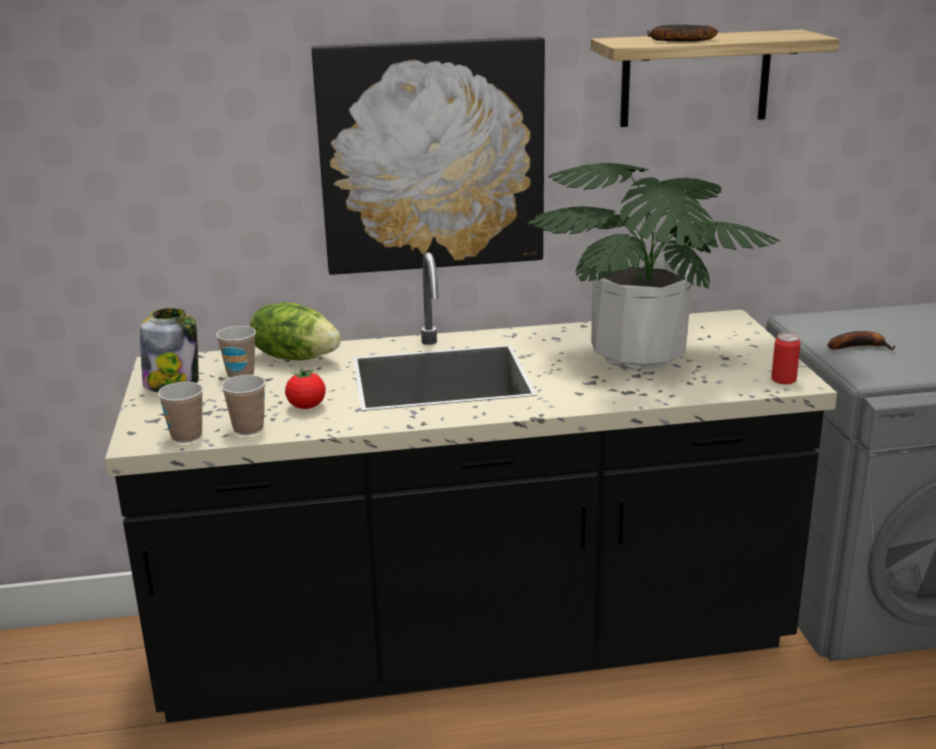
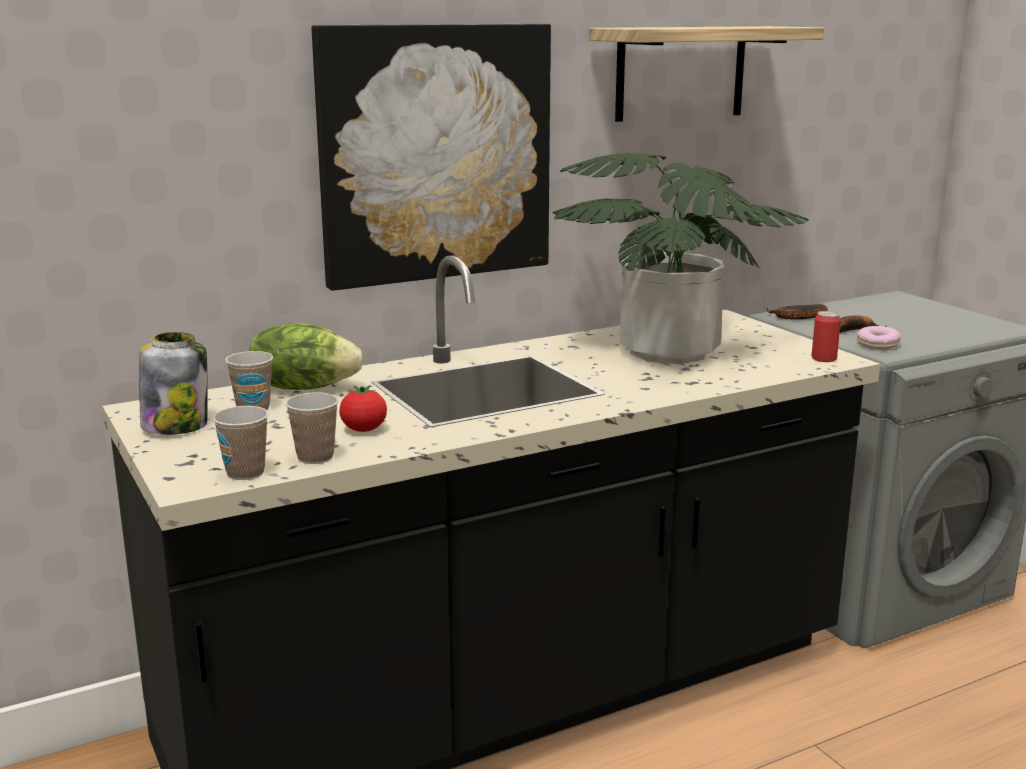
camera: 20 degrees left, 5 degrees down
(677, 41) = (683, 27): banana -> banana (797, 318)
(870, 366) = (877, 345): none -> donut

